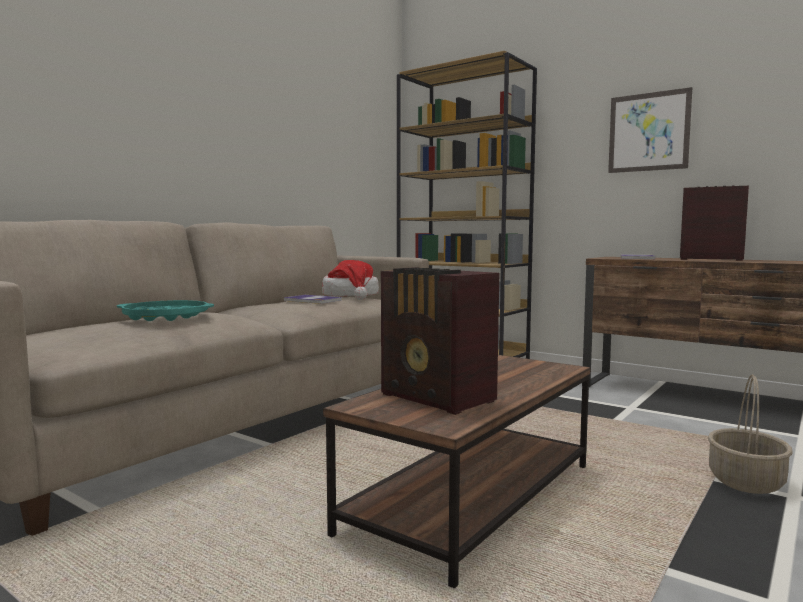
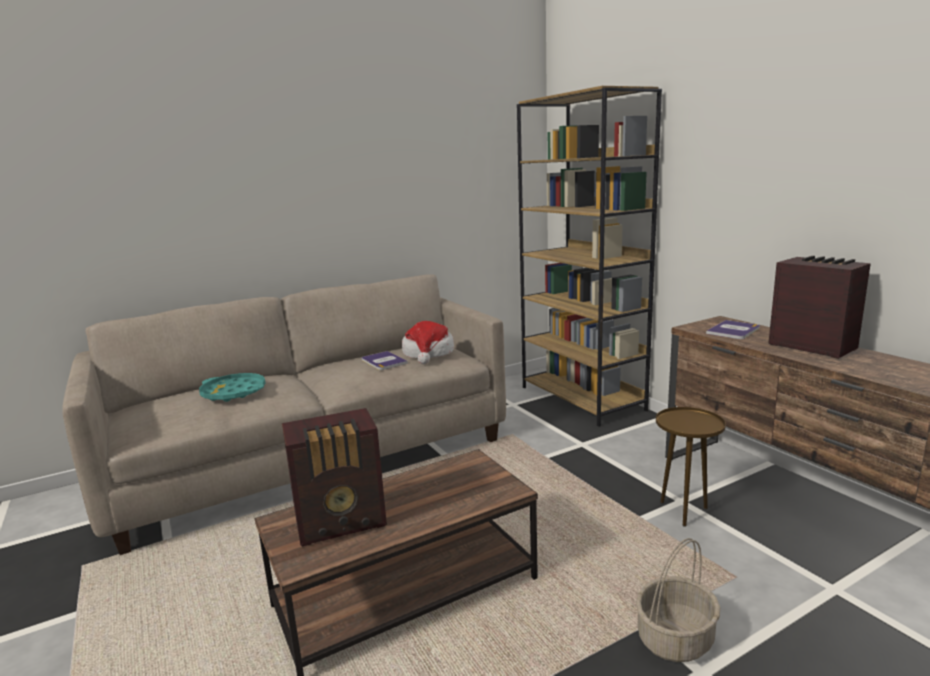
camera: 25 degrees right, 10 degrees up
(438, 398) = (342, 522): radio -> radio turned 90 degrees counterclockwise
(642, 413) = (684, 511): none -> brown side table
(648, 132) = (772, 175): picture -> none

